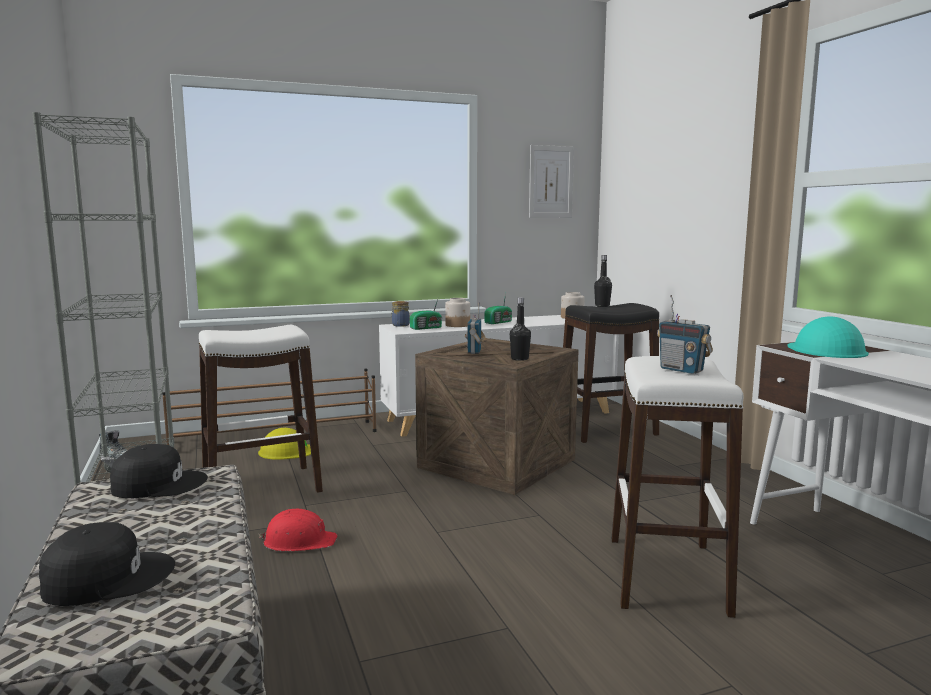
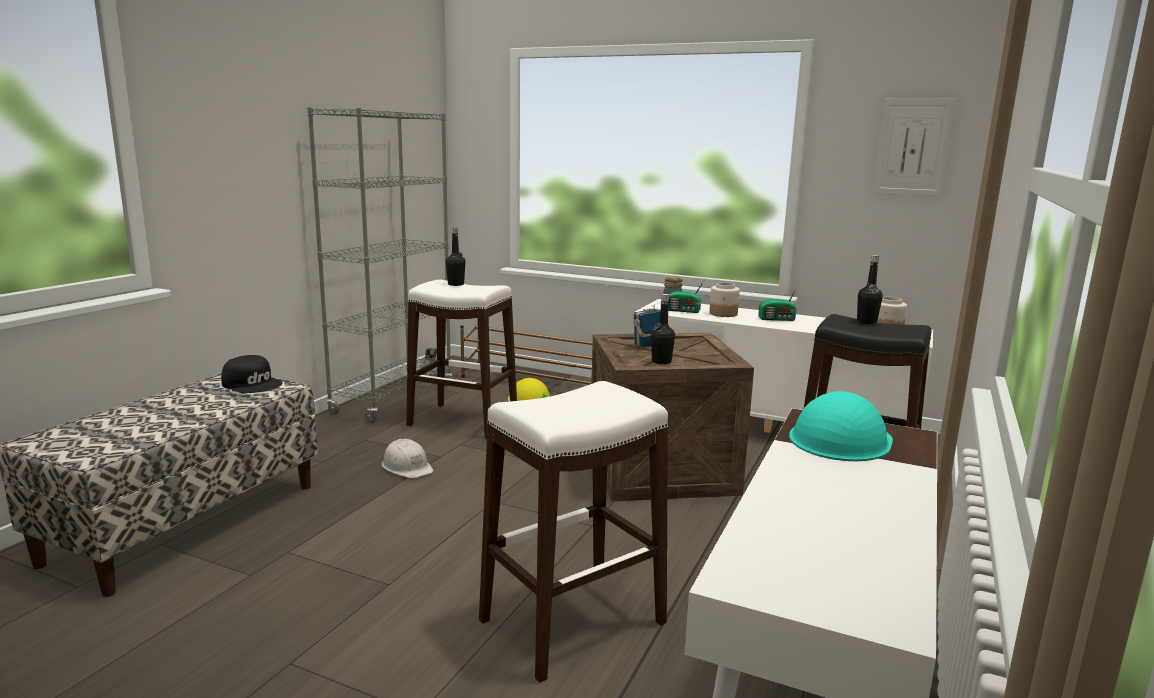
camera: 45 degrees right, 5 degrees up
(107, 577) = (119, 422): black cap -> none
(241, 330) = (456, 284): none -> black bottle
(299, 541) = (407, 467): red hard hat -> white hard hat
(681, 370) = (575, 405): radio -> none

